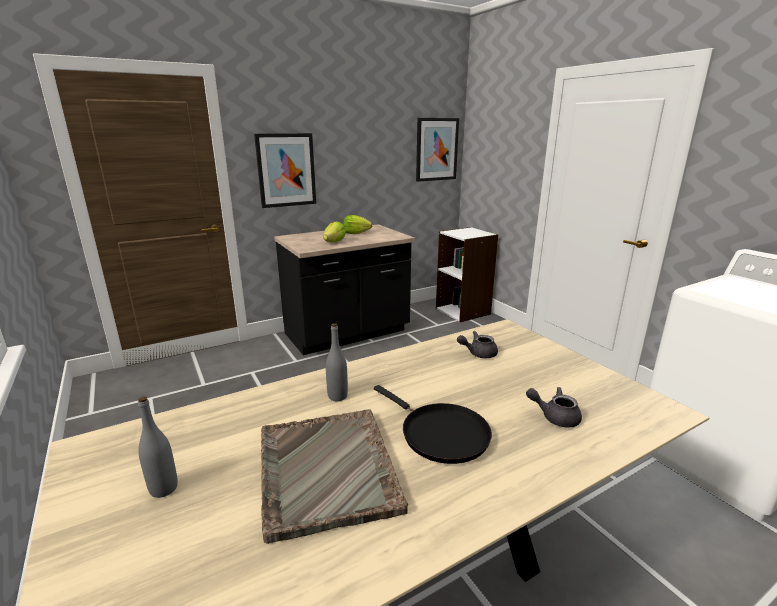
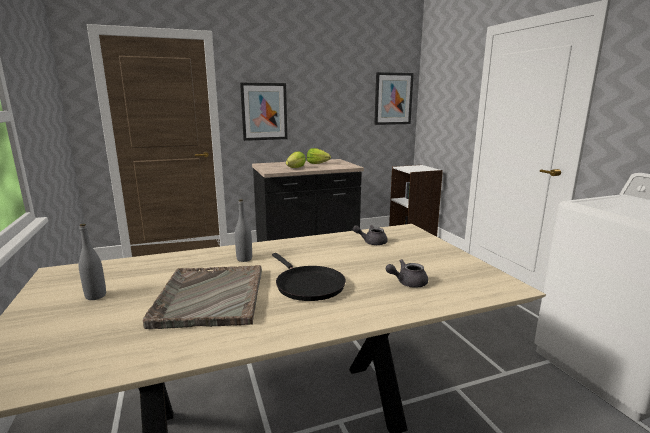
camera: 10 degrees right, 5 degrees down
(554, 417) = (407, 283): grey teapot -> grey teapot turned 45 degrees counterclockwise

